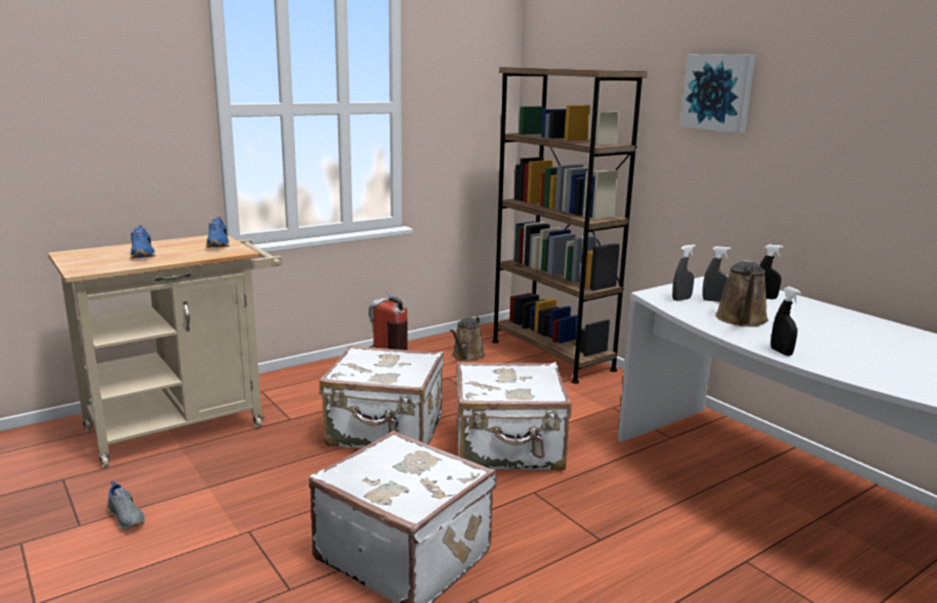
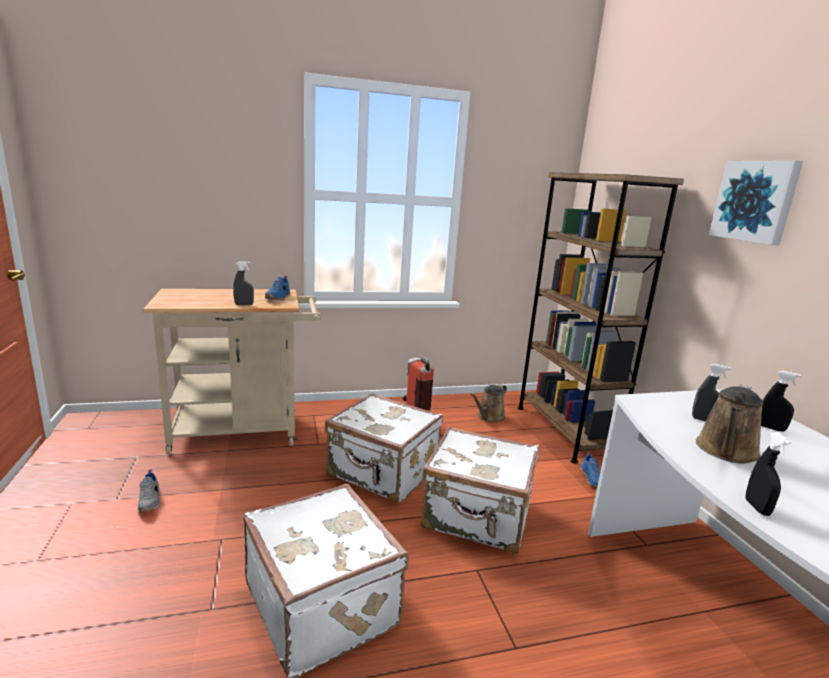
camera: 20 degrees right, 0 degrees up
(143, 255) = (217, 298): blue shoe -> blue shoe (592, 479)
(681, 299) = (667, 412): grey spray bottle -> grey spray bottle (244, 305)

